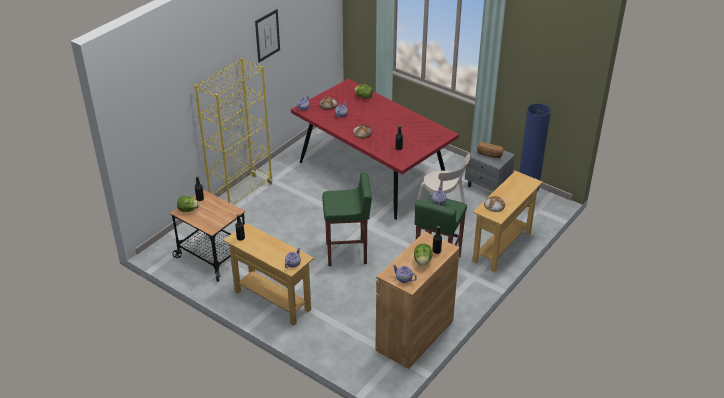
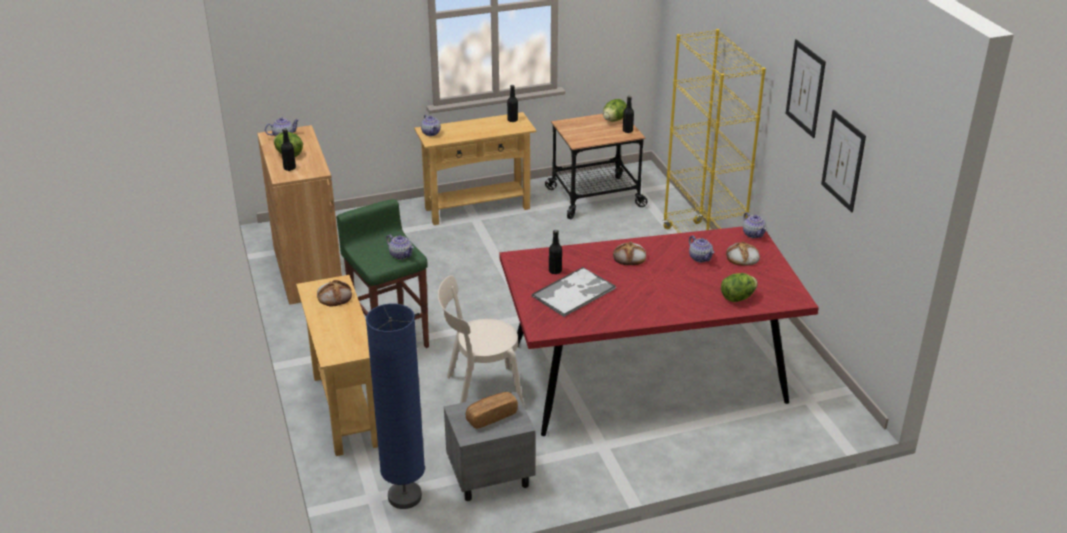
camera: 125 degrees right, 5 degrees down
(298, 37) = (843, 160): none -> picture
(347, 254) = (493, 280): green stool -> none
(409, 136) = (574, 292): none -> tray

